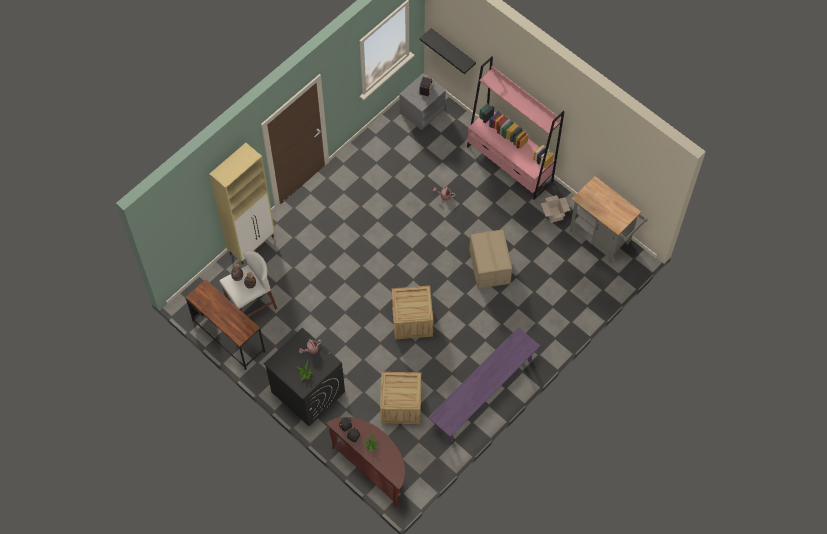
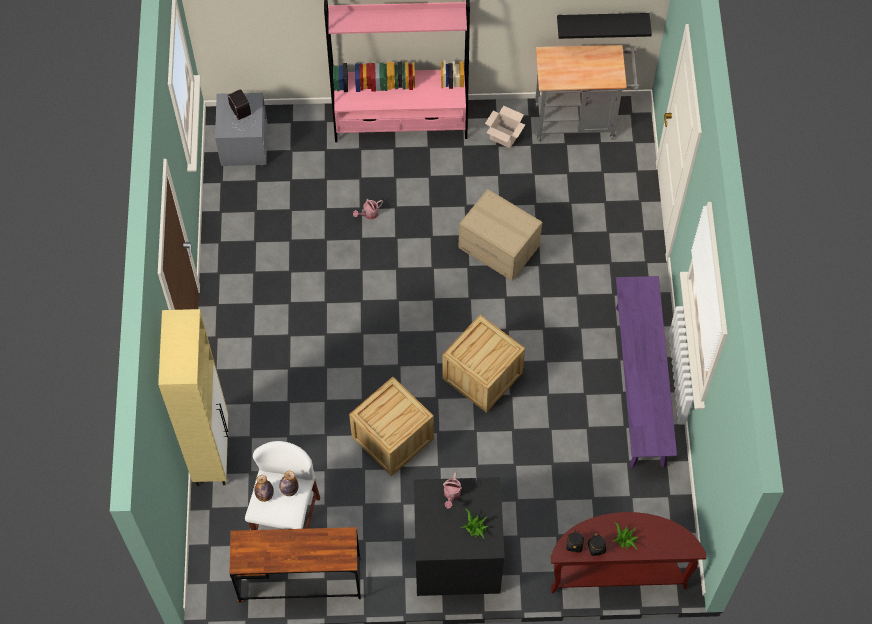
camera: 45 degrees left, 0 degrees up
(401, 405) = (571, 476): crate -> crate (392, 438)
(453, 50) = (249, 30): black shelf -> black shelf (602, 22)

